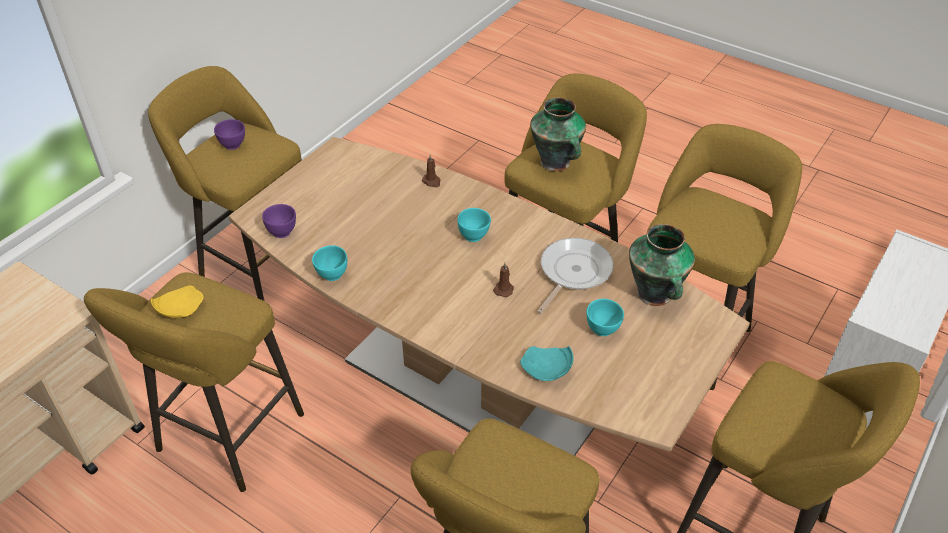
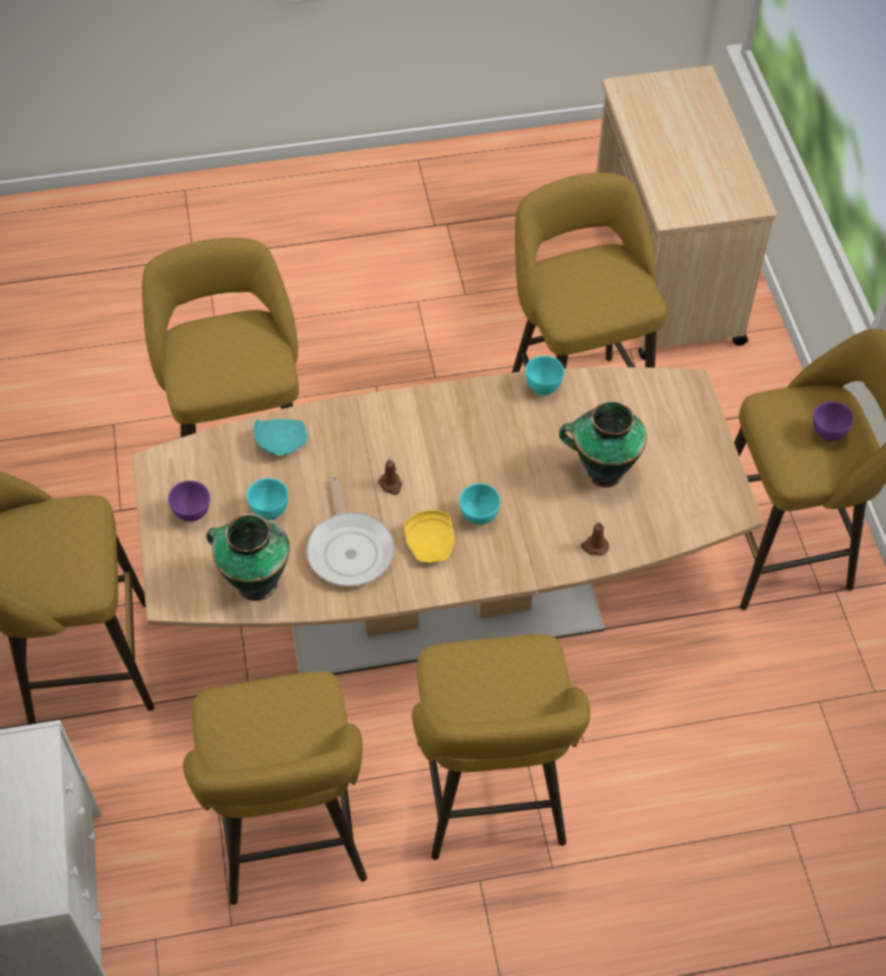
camera: 135 degrees right, 10 degrees up
(179, 309) = (609, 278): yellow plate -> yellow plate (431, 543)
(282, 232) = (640, 390): purple bowl -> purple bowl (192, 514)
(556, 163) = (507, 676): vase -> vase (602, 471)

